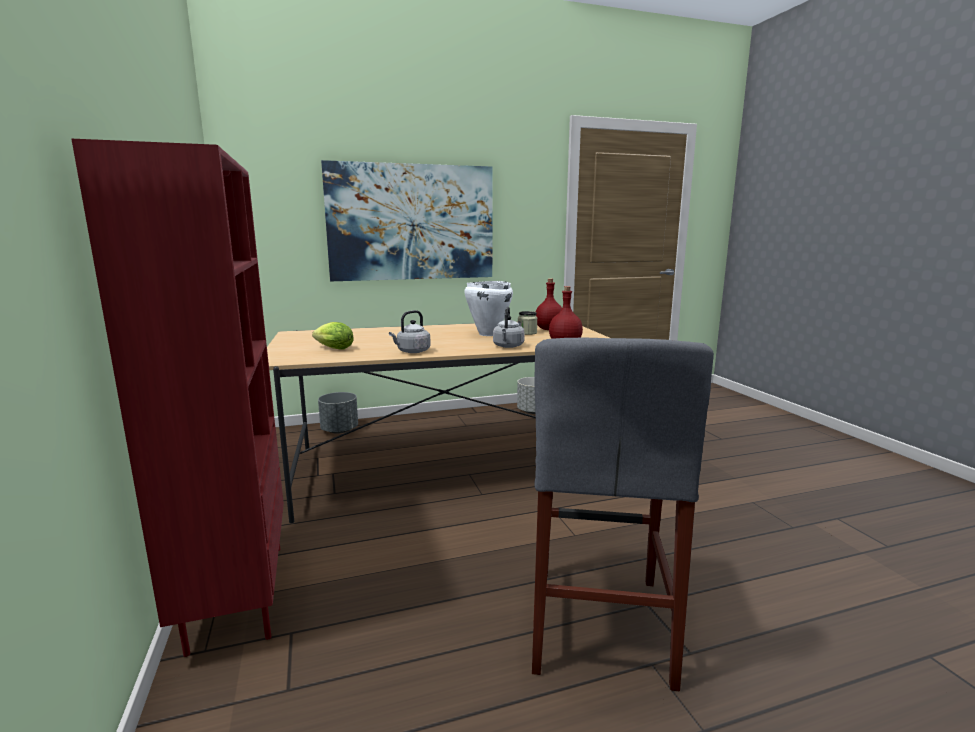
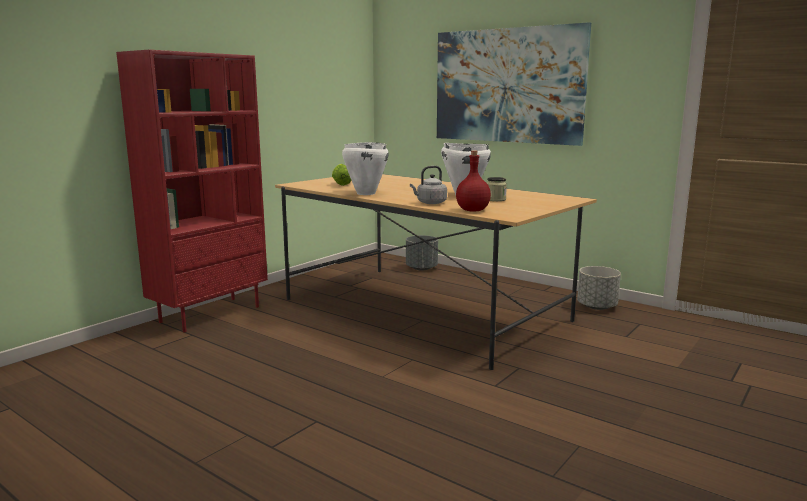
camera: 55 degrees right, 0 degrees up
(412, 351) = (365, 193): grey kettle -> white cooking pot
(548, 329) = (527, 201): red bottle -> none
(599, 622) = (276, 408): grey stool -> none

